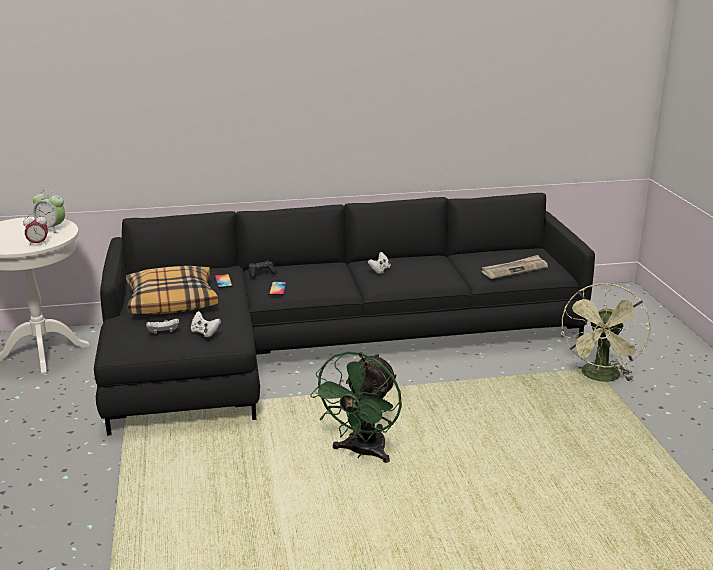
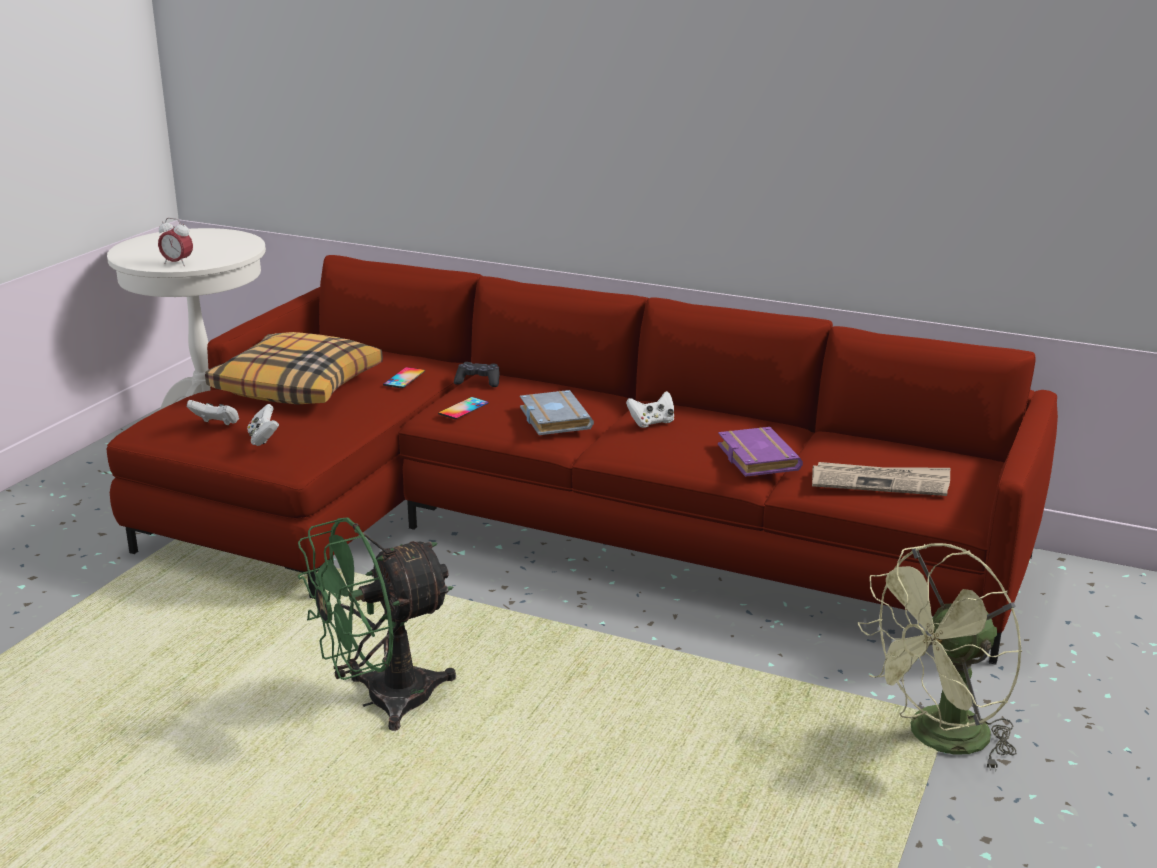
camera: 35 degrees right, 0 degrees up
(51, 229) = (225, 249): alarm clock -> none
(326, 344) = (556, 527): black sofa -> red sofa
(330, 281) = (552, 418): none -> grey book
(449, 273) = (755, 458): none -> purple book

